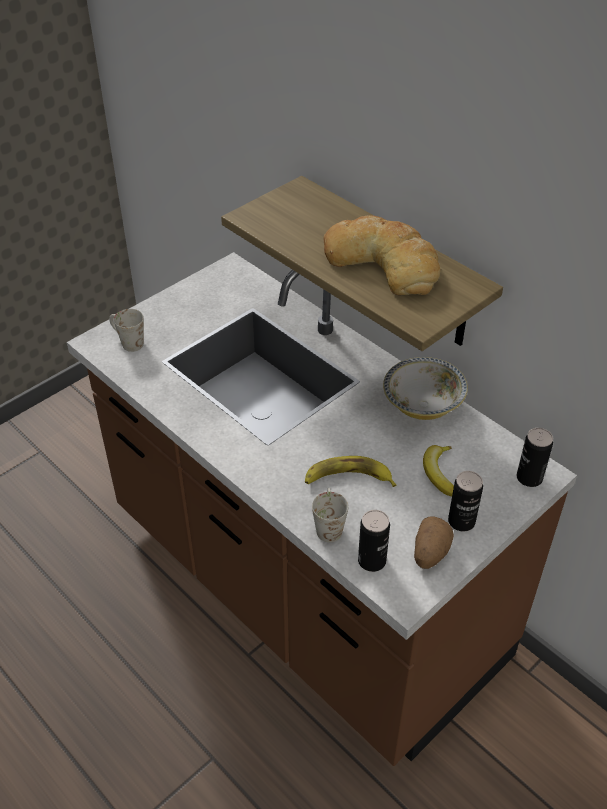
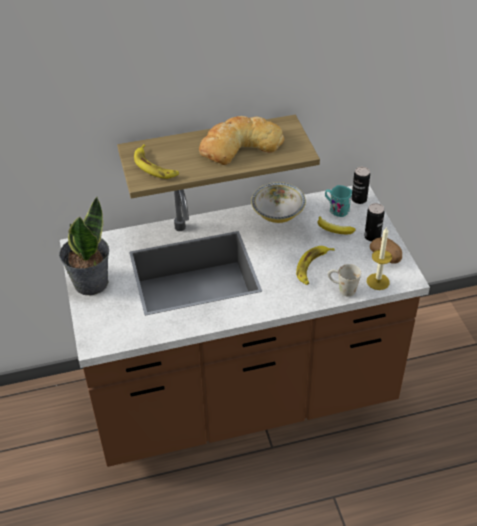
camera: 60 degrees left, 0 degrees up
(127, 342) = (109, 326): white mug -> none
(183, 301) = (90, 282): none -> potted plant
(282, 215) = (155, 166): none -> banana
(372, 561) = (378, 281): can -> candle
(485, 460) = (336, 209): none -> turquoise mug

